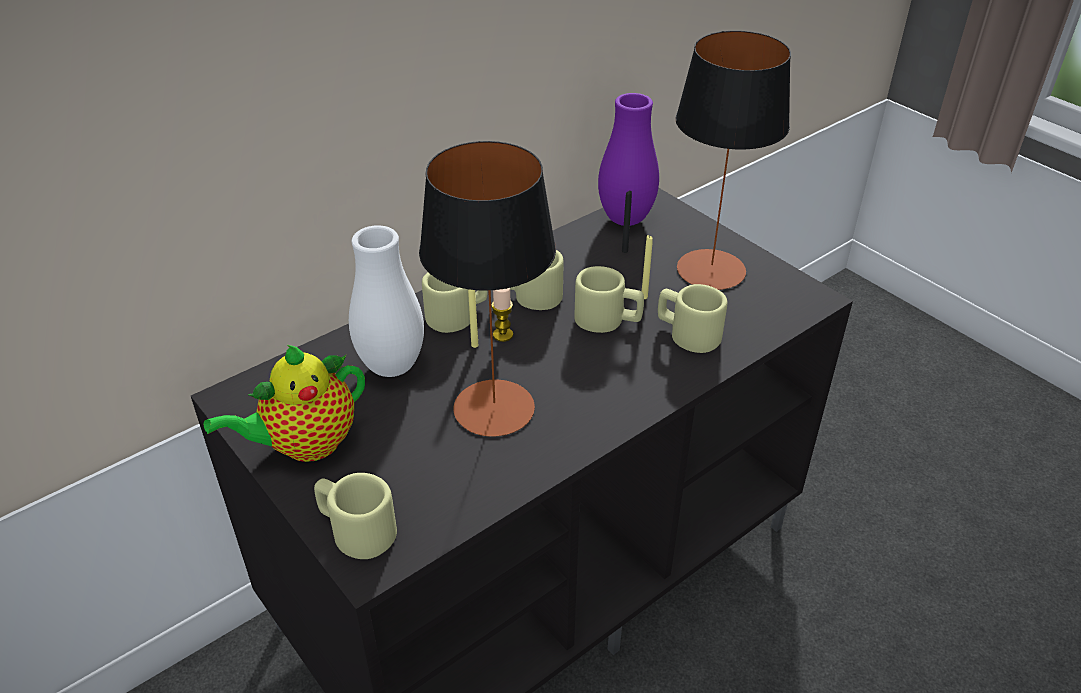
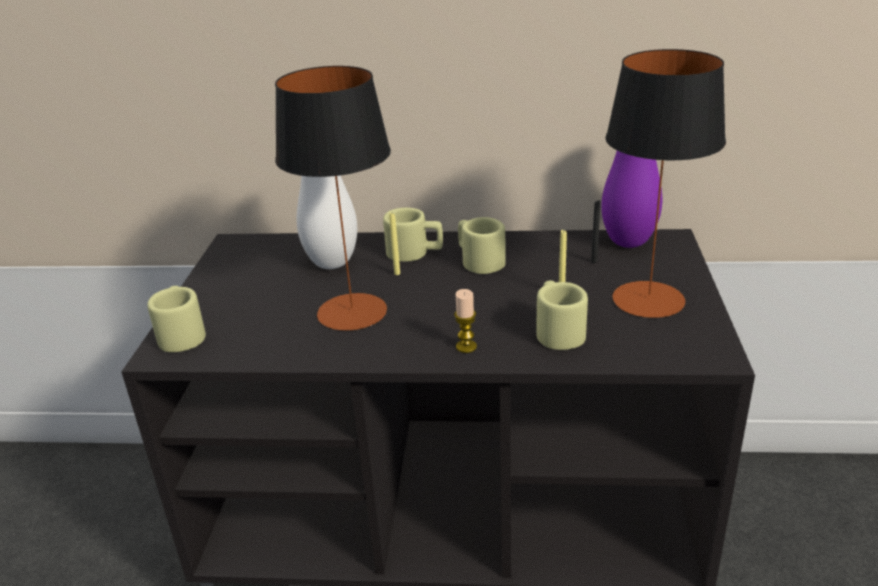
camera: 45 degrees right, 10 degrees down
(305, 445) = (227, 281): teapot -> none
(503, 335) = (424, 275): candle -> candle (466, 347)
(608, 320) = (510, 297): beige mug -> none

